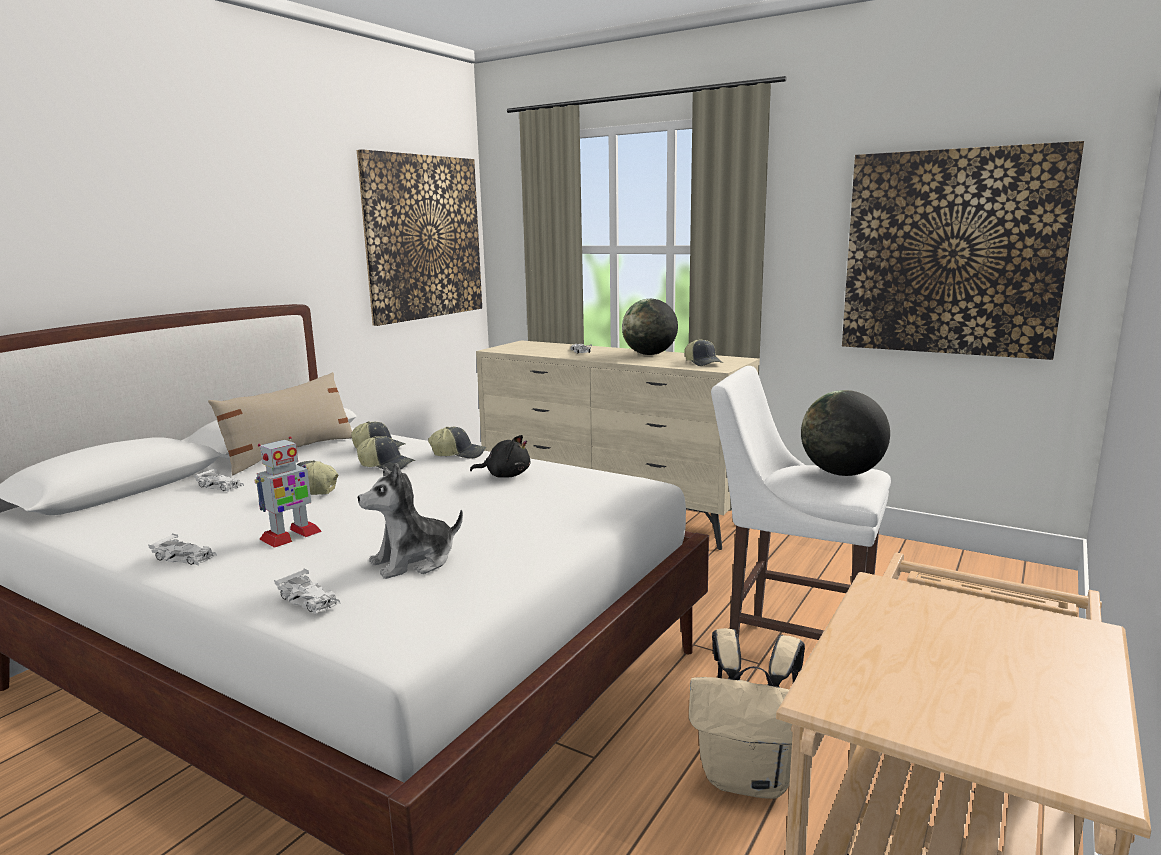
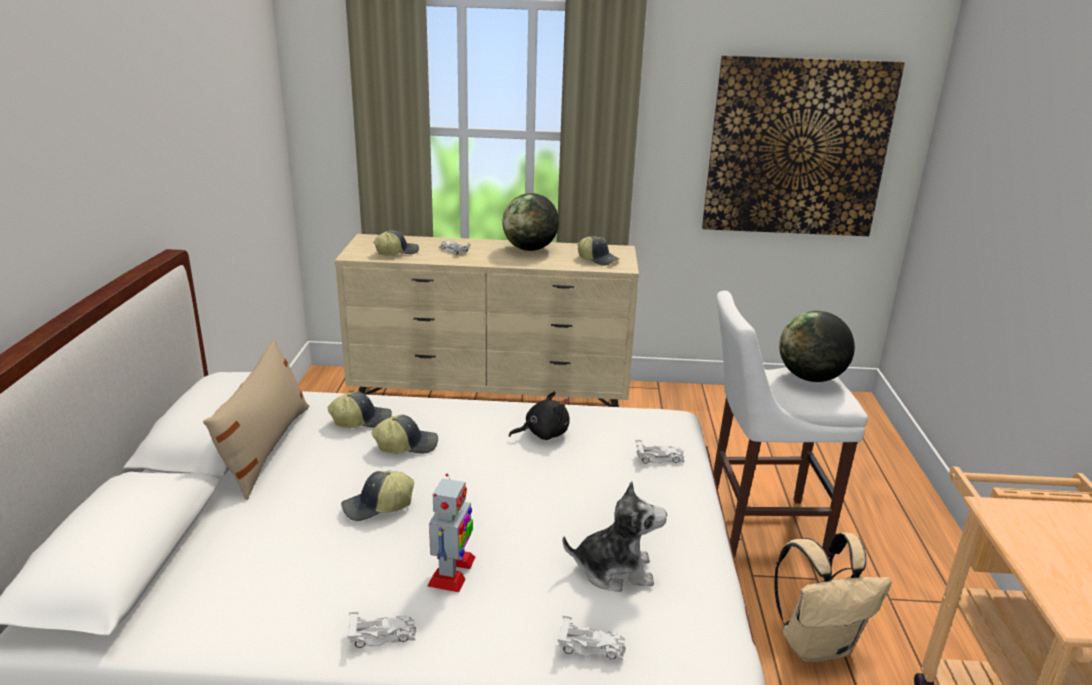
camera: 30 degrees left, 10 degrees up
(221, 486) = (259, 521): white toy car -> white toy car (659, 458)
(413, 562) = (614, 570): plush toy -> plush toy turned 120 degrees counterclockwise
(423, 237) = (246, 127): picture -> none
(459, 454) = (458, 412): cap -> cap (397, 252)

